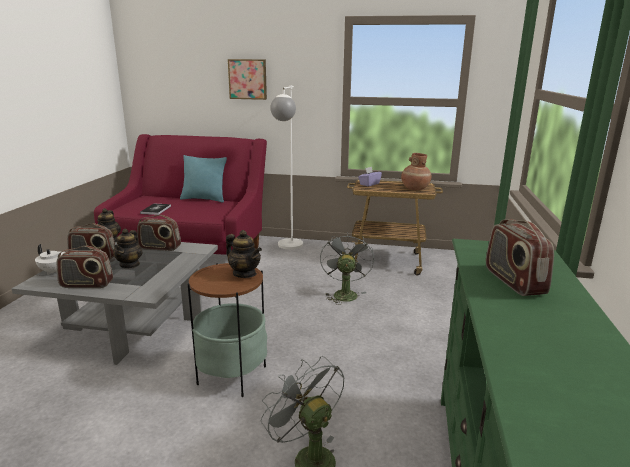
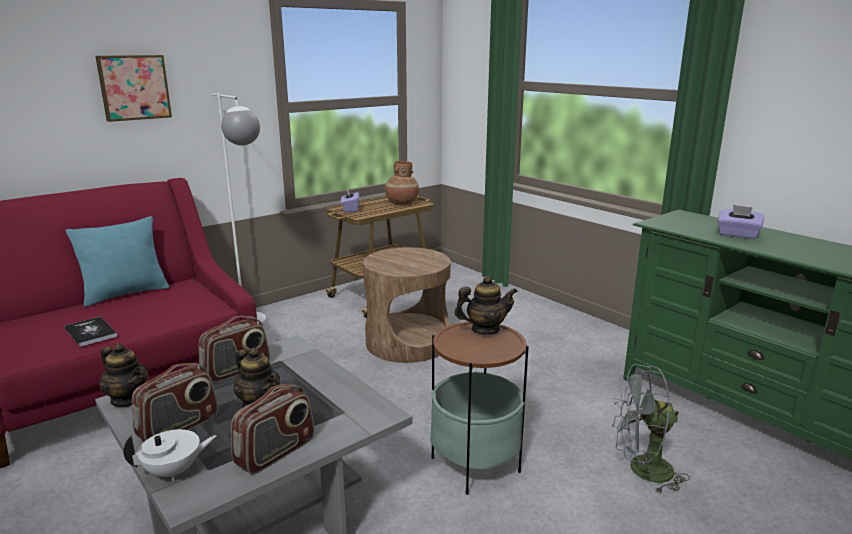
camera: 50 degrees left, 0 degrees up
(344, 293) = (407, 342): grey fan -> brown side table
(513, 281) = (737, 235): radio -> purple tissue box

